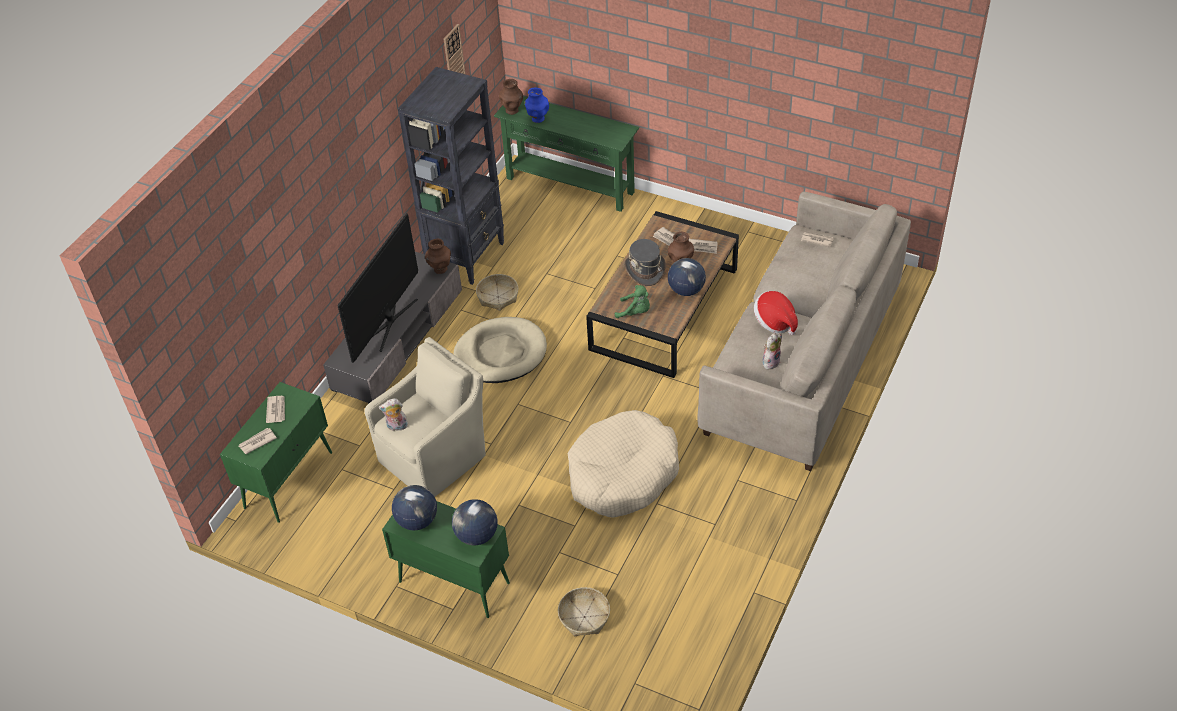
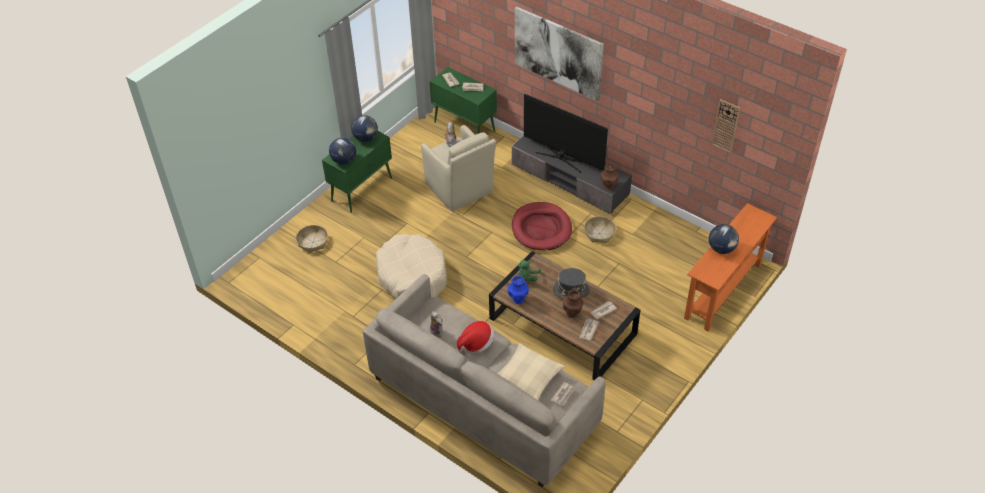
camera: 100 degrees right, 0 degrees up
(313, 221) = (558, 53): none -> picture
(466, 256) = (647, 221): black bookcase -> none
(500, 353) = (541, 228): beige dog bed -> red dog bed
(512, 110) = (752, 214): brown vase -> none
(537, 119) = (738, 228): blue vase -> blue vase (518, 299)
(570, 185) = (723, 291): green console table -> orange console table
(686, 290) = (542, 311): globe -> globe (721, 249)
(807, 270) = (527, 378): none -> beige pillow

